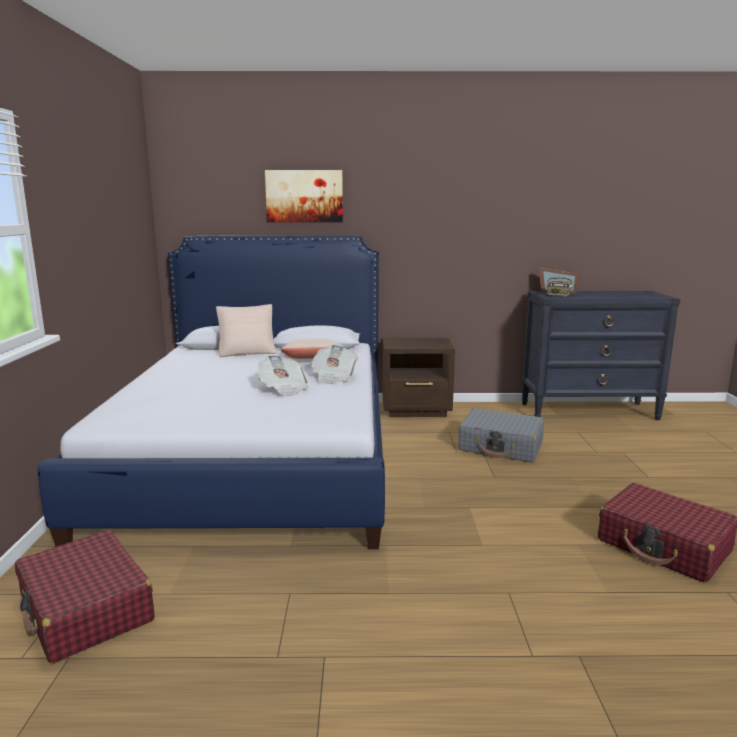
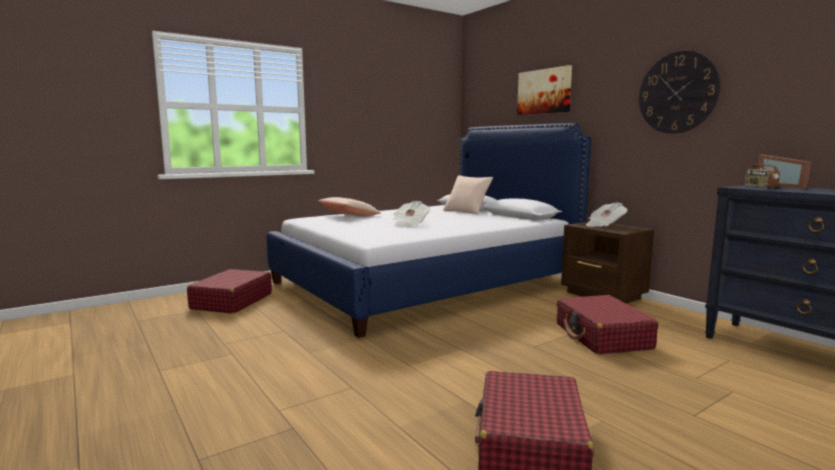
camera: 55 degrees right, 5 degrees down
(311, 360) = (482, 219): beige pillow -> beige pillow (349, 216)
(333, 377) = (456, 227): newspaper -> newspaper (604, 225)
(462, 211) = (677, 93): none -> wall clock
(501, 446) = (602, 336): grey suitcase -> red suitcase

